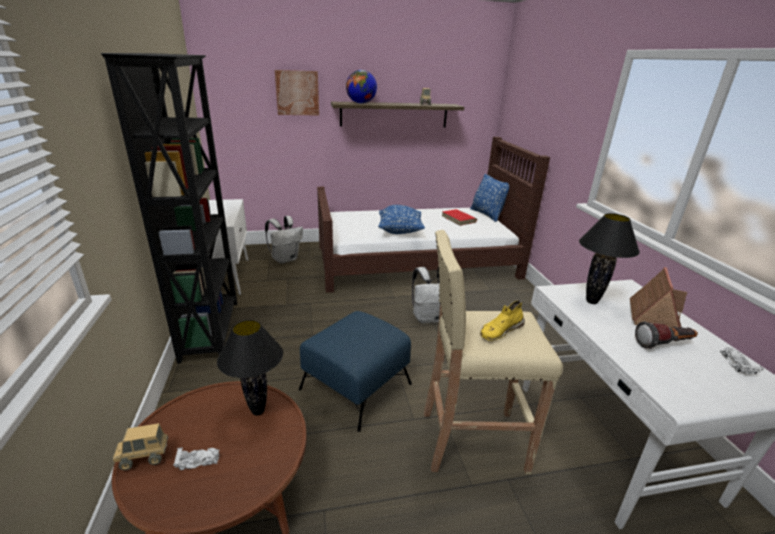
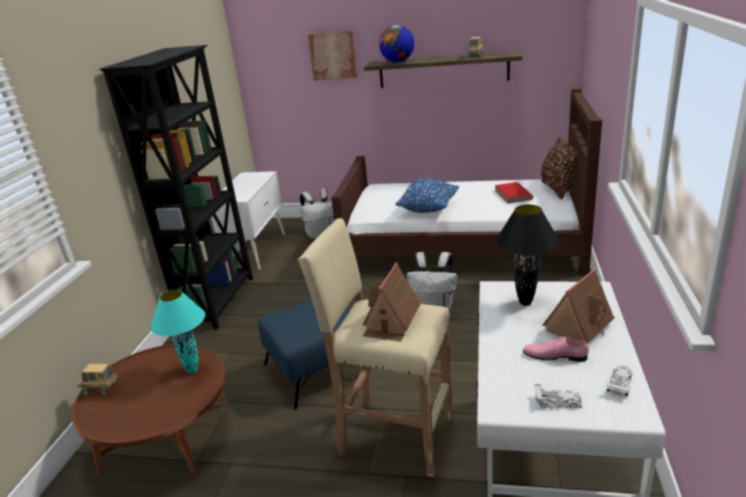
camera: 25 degrees right, 0 degrees up
(198, 460) = (133, 398): white toy car -> white toy car (558, 402)
(258, 411) = (193, 370): black table lamp -> turquoise table lamp
(487, 214) = (558, 189): blue pillow -> brown pillow
(500, 330) = (391, 321): yellow shoe -> toy house
(664, 345) = (555, 355): flashlight -> pink shoe

